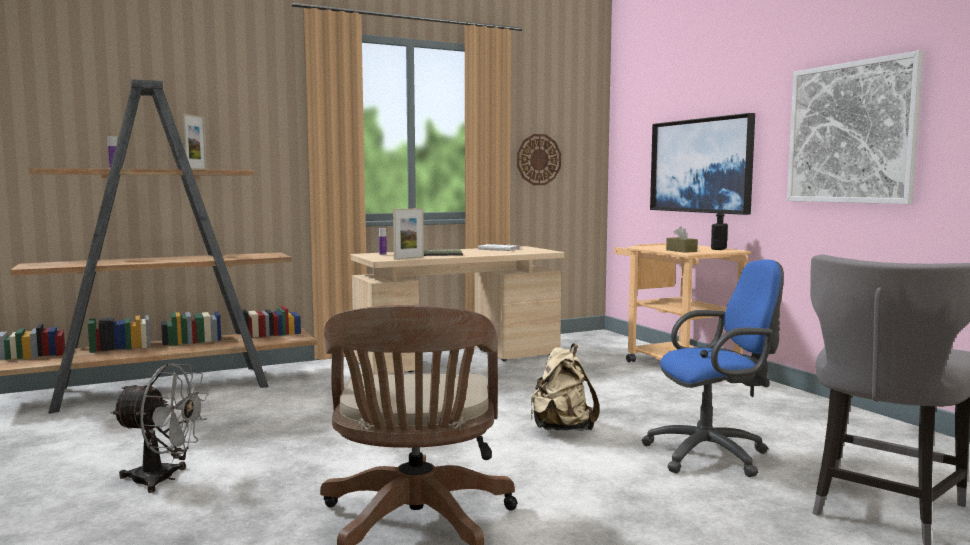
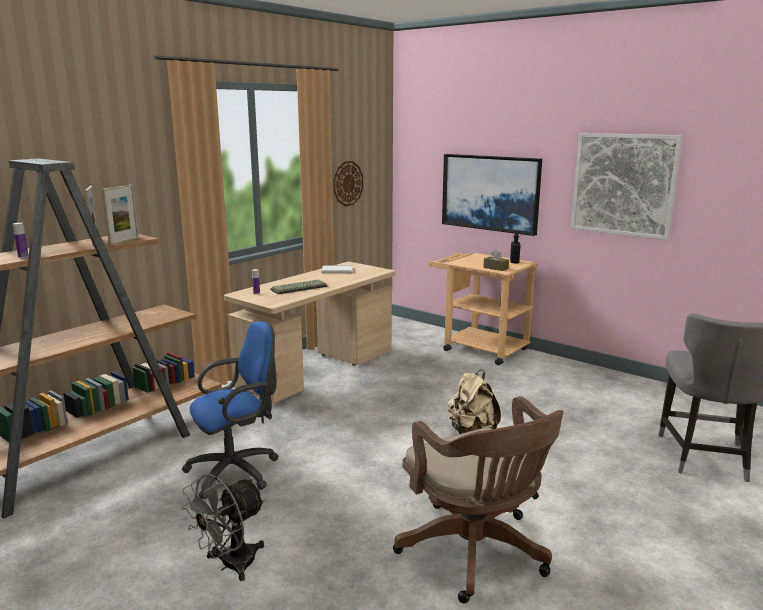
camera: 25 degrees left, 10 degrees up
(163, 479) = (230, 565): grey fan -> grey fan turned 150 degrees clockwise
(409, 258) = (292, 298): picture frame -> picture frame (124, 241)
(713, 455) = (584, 435): blue office chair -> blue office chair (237, 471)

